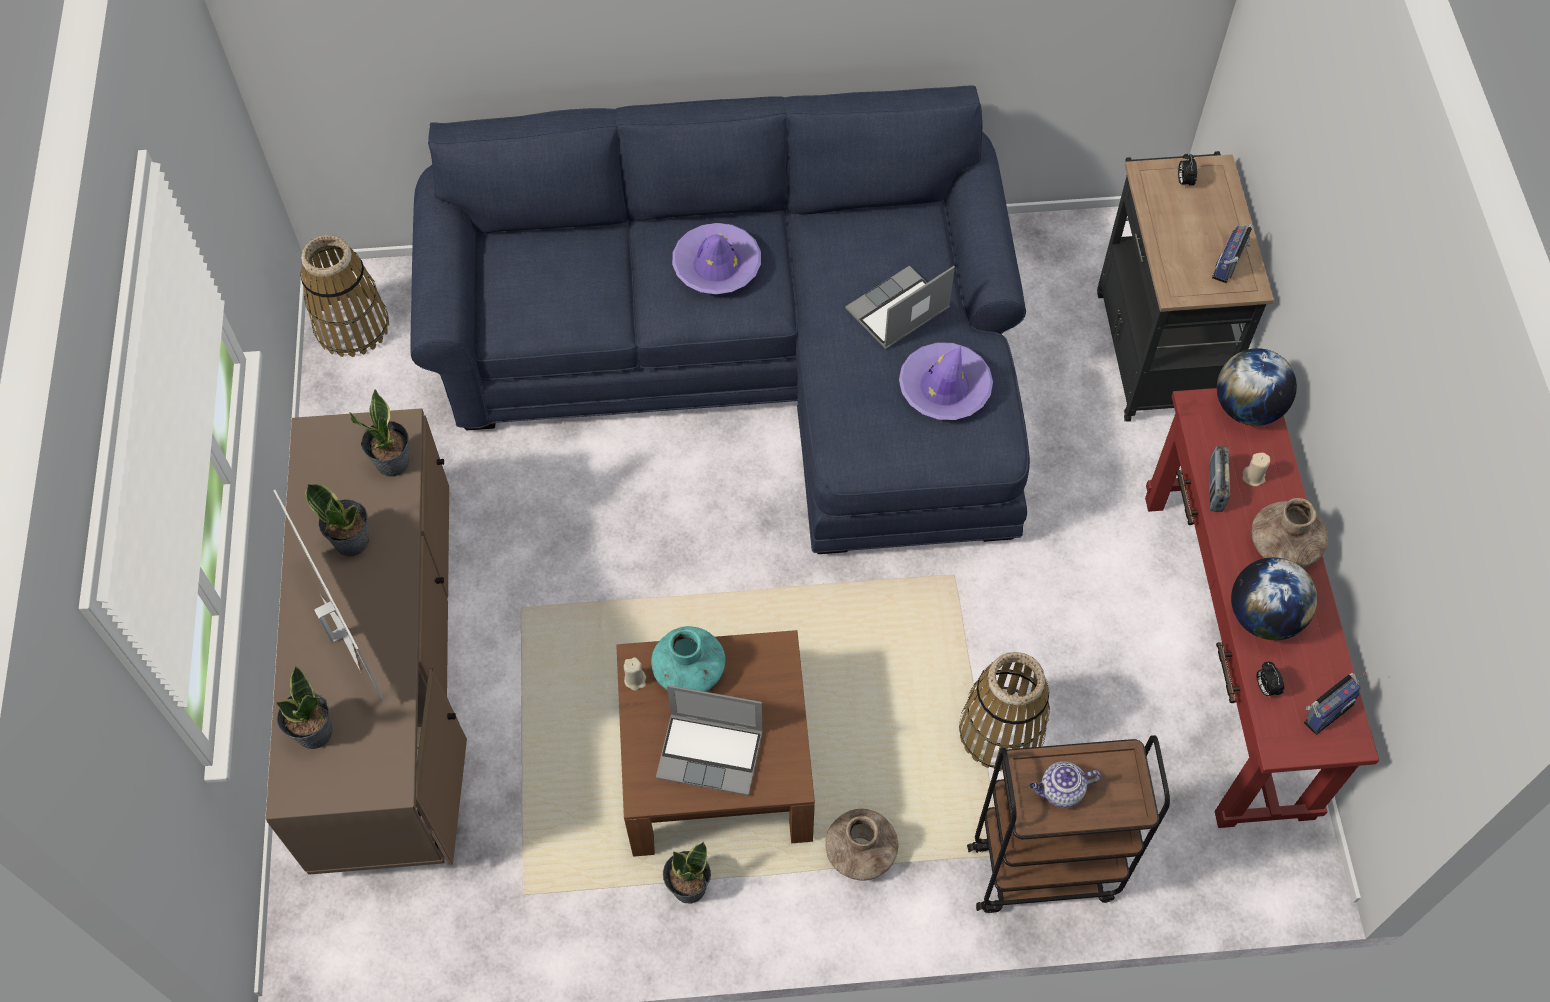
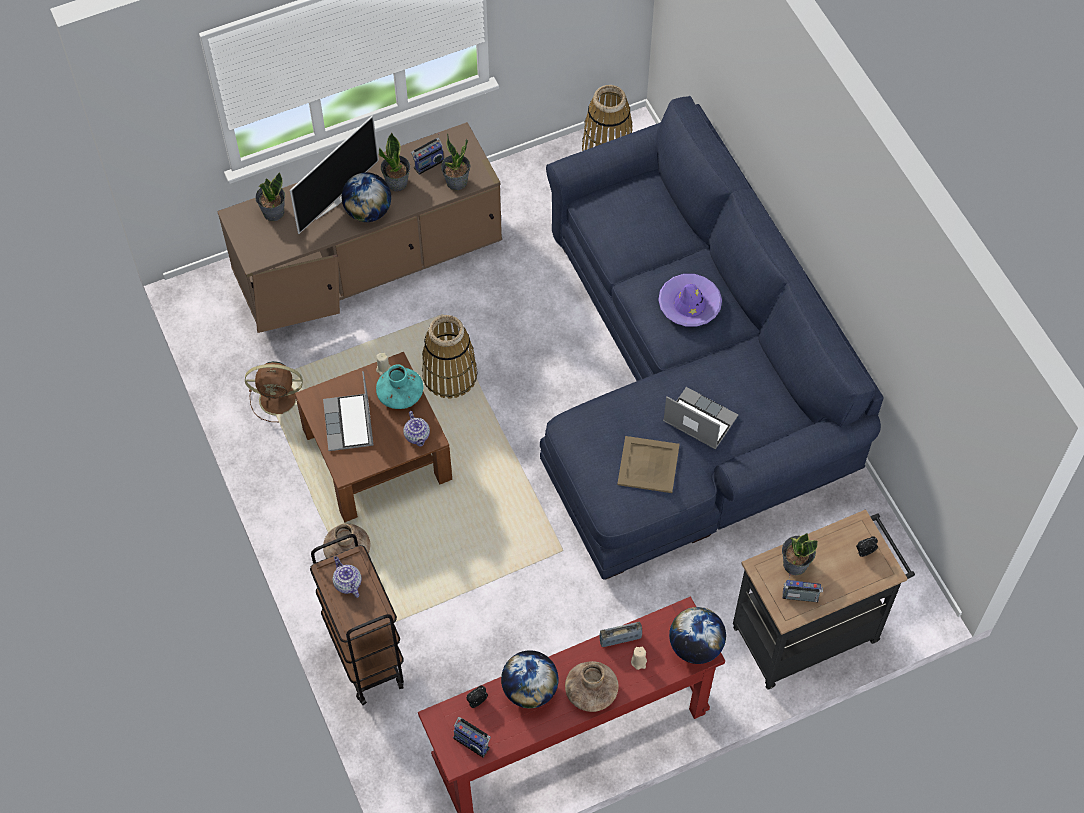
camera: 70 degrees right, 0 degrees up
(338, 489) = (428, 163): none -> radio
(384, 595) = (368, 212): none -> globe
(565, 875) = (280, 399): none -> brown fan
(688, 887) = (294, 465): potted plant -> potted plant (795, 564)
(768, 667) = (417, 436): none -> teapot
(944, 388) = (647, 465): purple hat -> beige tray
(1001, 732) = (457, 610): basket -> basket (449, 375)

